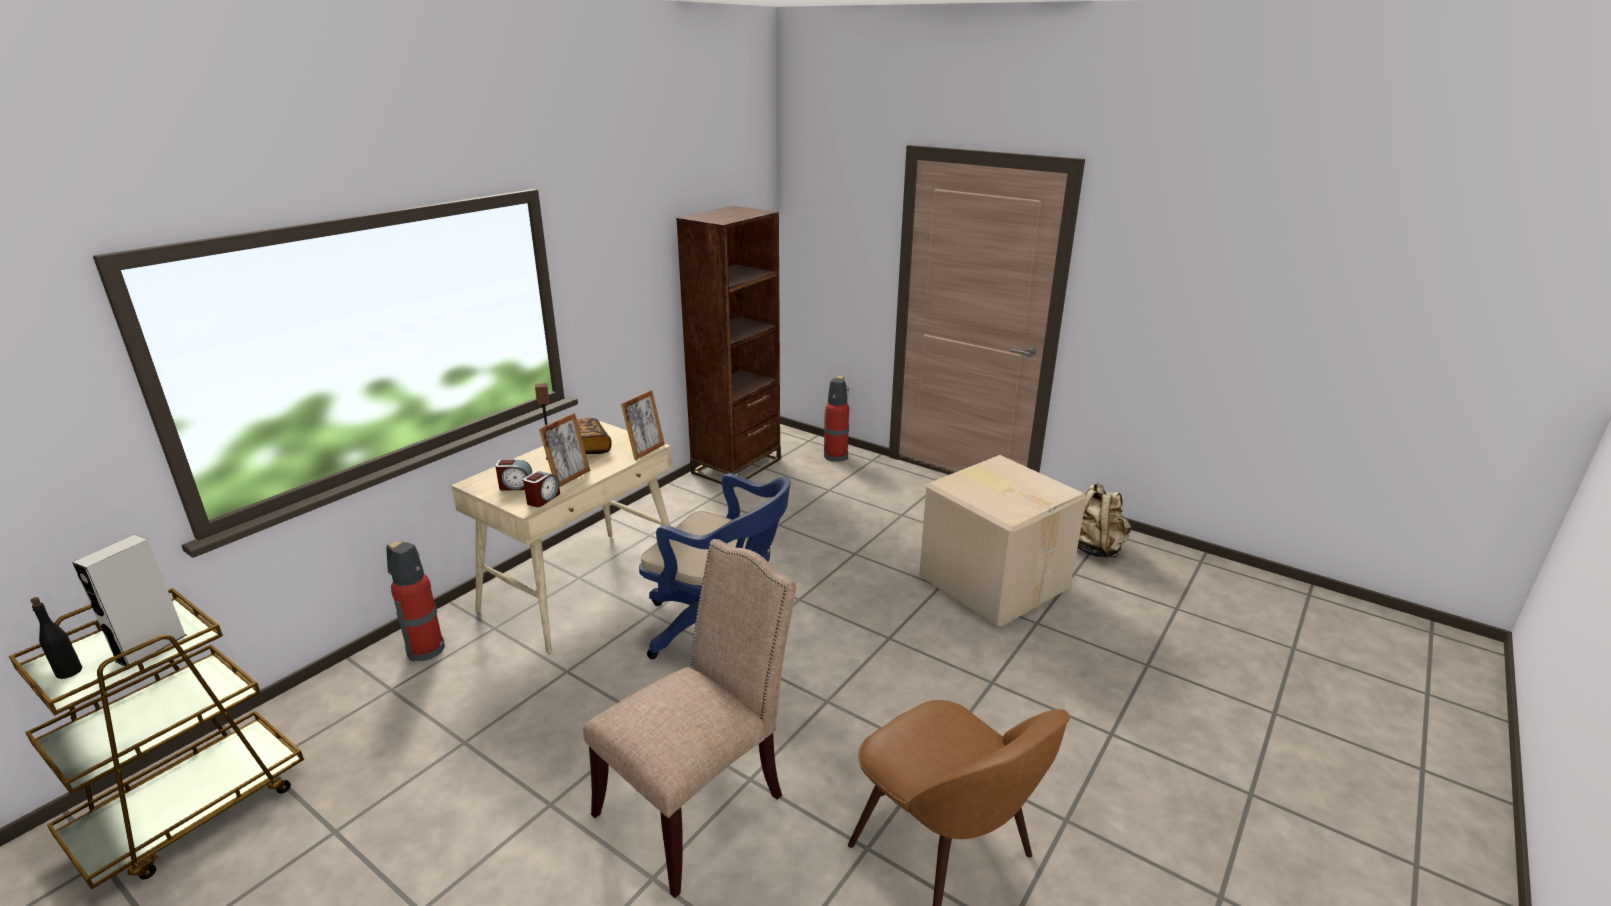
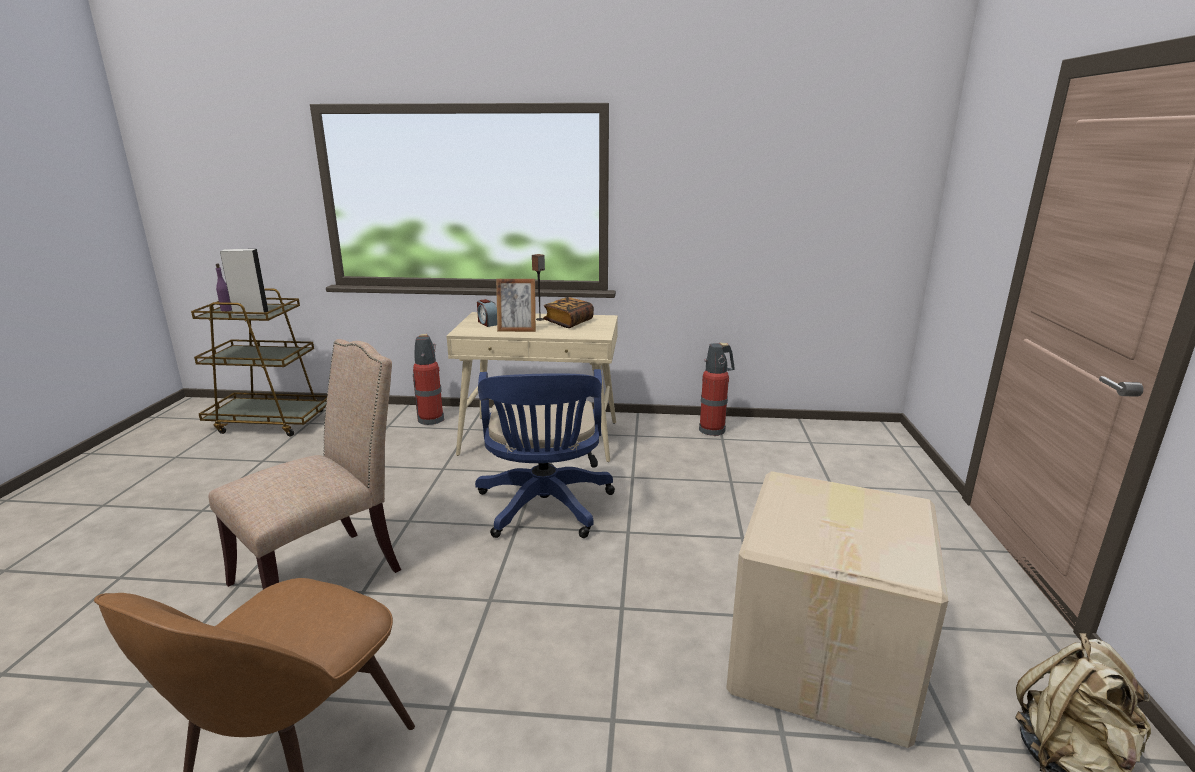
camera: 60 degrees right, 5 degrees down
(69, 672) = (227, 310): black bottle -> purple bottle
(543, 499) = (478, 332): alarm clock -> none
(645, 451) = (589, 336): picture frame -> none
(698, 803) = (325, 576): beige chair -> beige chair turned 60 degrees counterclockwise
(736, 466) = (790, 431): brown bookcase -> none
(836, 456) = (901, 468): fire extinguisher -> fire extinguisher (713, 430)

